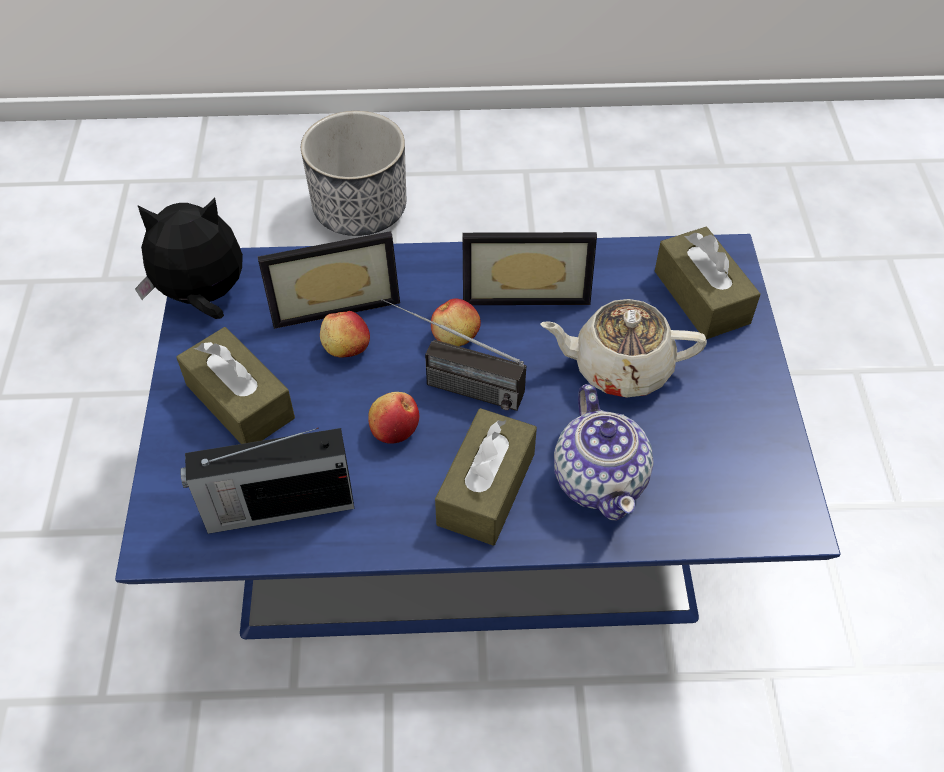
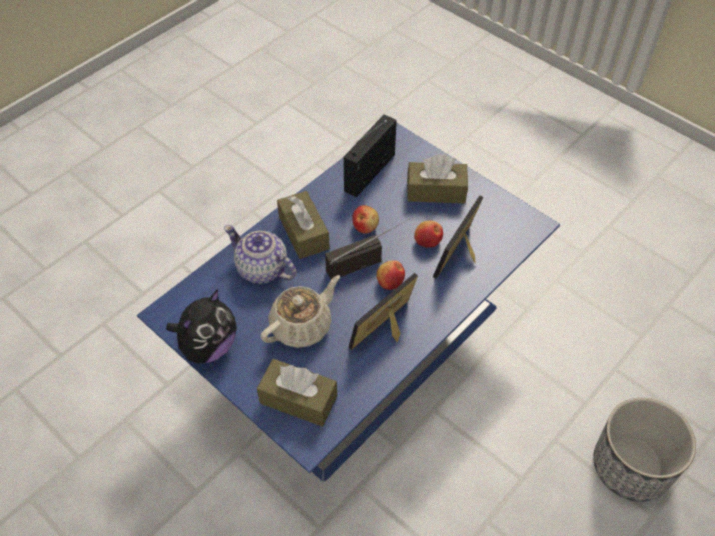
camera: 135 degrees right, 0 degrees up
(202, 297) = (514, 214): plush toy -> plush toy (208, 347)

